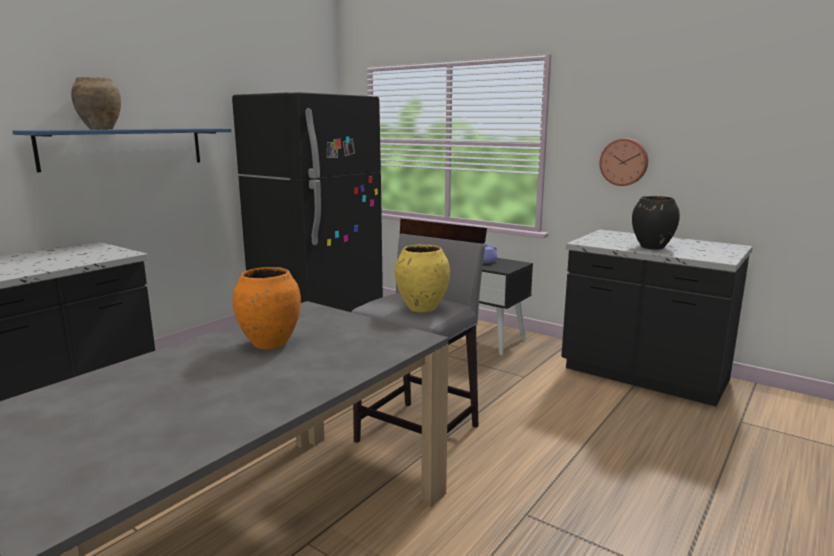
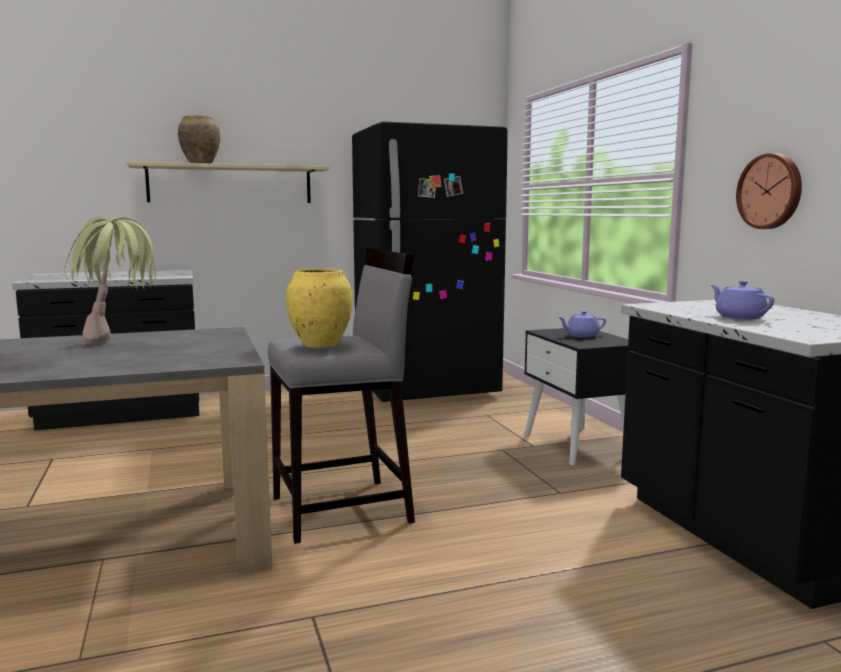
camera: 35 degrees right, 5 degrees down
(124, 148) = (230, 184): blue shelf -> beige shelf
(269, 344) = (120, 345): orange vase -> potted plant
(652, 247) = (739, 317): black vase -> purple teapot

